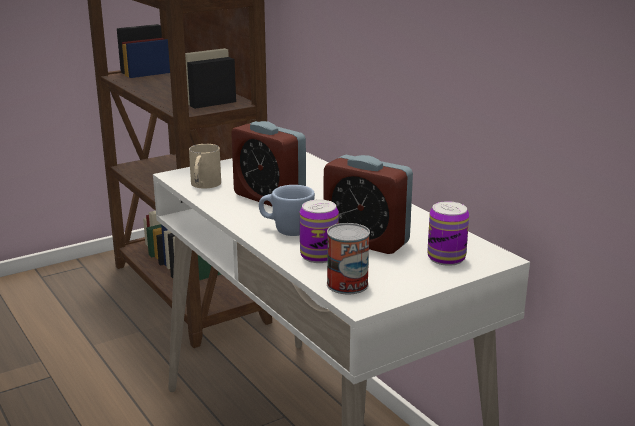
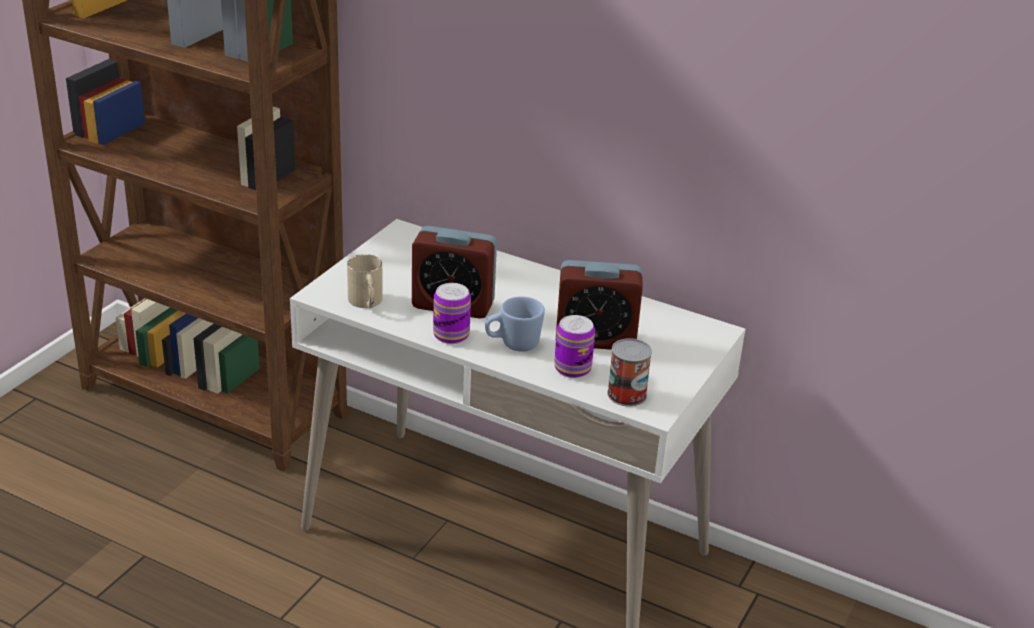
camera: 30 degrees left, 10 degrees up
(446, 258) = (679, 342): can -> can (451, 335)

